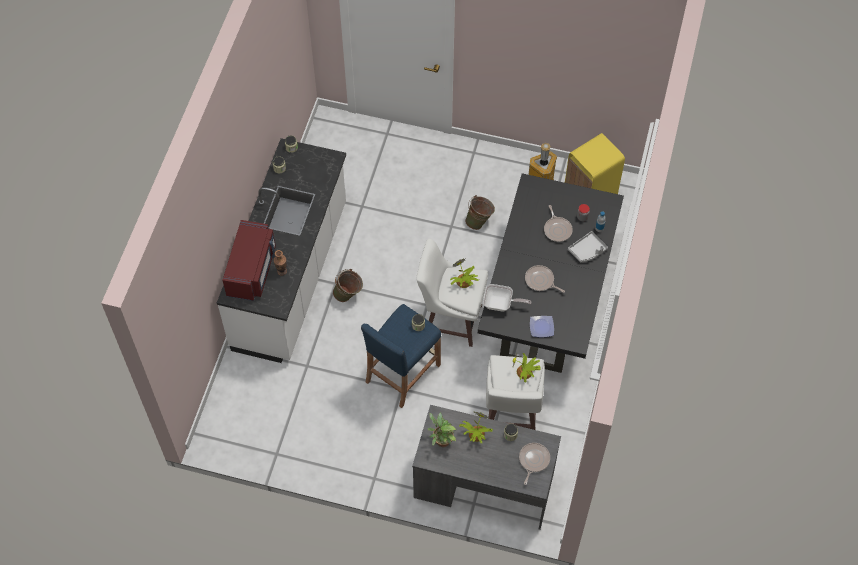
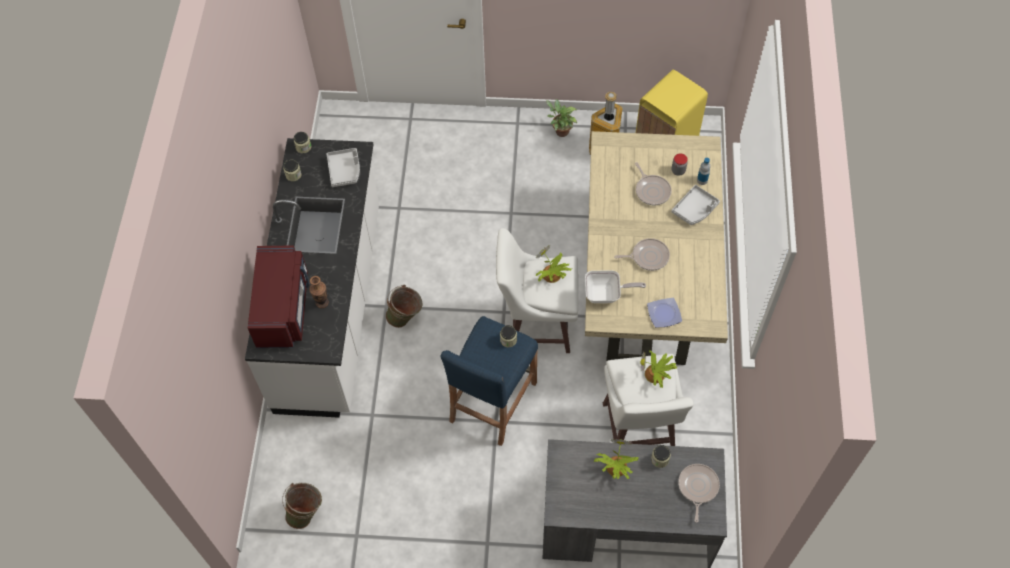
camera: 10 degrees left, 0 degrees up
(319, 172) = (345, 170): none -> grey tray
(441, 440) = (573, 484): potted plant -> potted plant (560, 131)
(479, 221) = (543, 202): green bucket -> green bucket (306, 513)
(540, 281) = (648, 256): frying pan -> frying pan turned 150 degrees clockwise
(546, 304) = (646, 284): black dining table -> beige dining table

